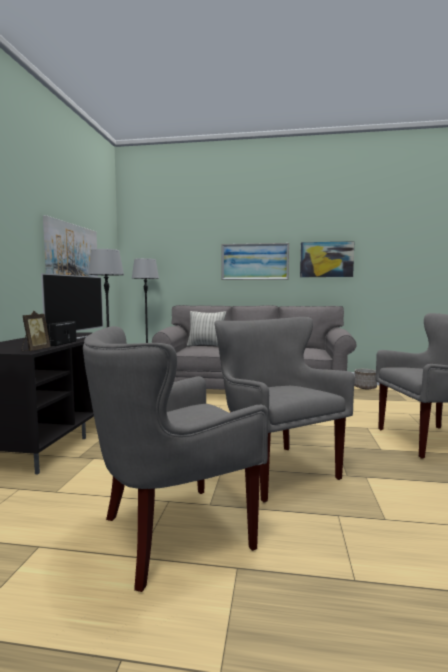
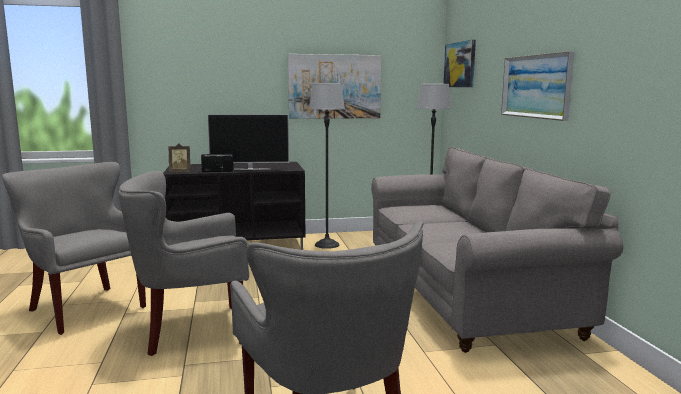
camera: 70 degrees right, 5 degrees up
(206, 345) = (442, 208): pillow -> none
(276, 470) = (191, 330): grey armchair -> grey armchair turned 150 degrees counterclockwise
(326, 259) = (620, 83): picture -> picture (460, 65)
(365, 387) = (627, 377): planter -> none

